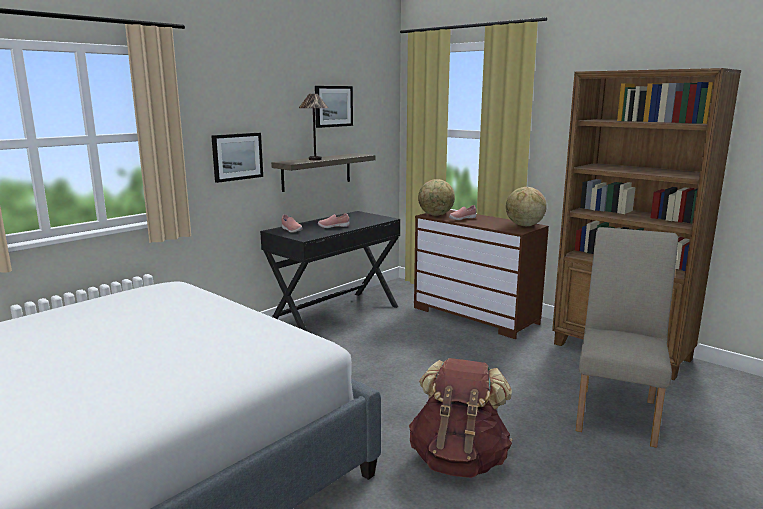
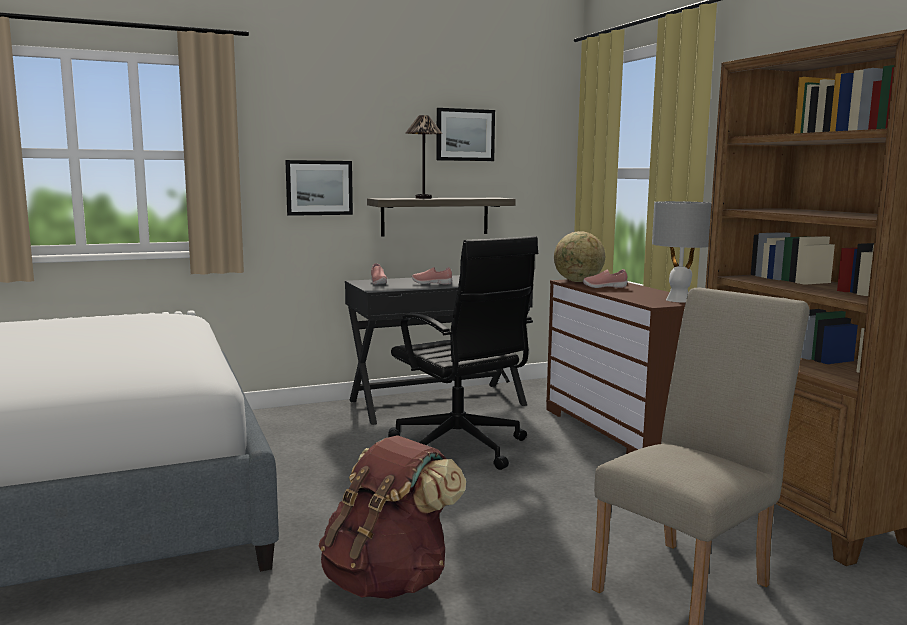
camera: 25 degrees right, 5 degrees down
(392, 349) = (460, 448): none -> black office chair
(524, 225) = (678, 300): globe -> grey table lamp

